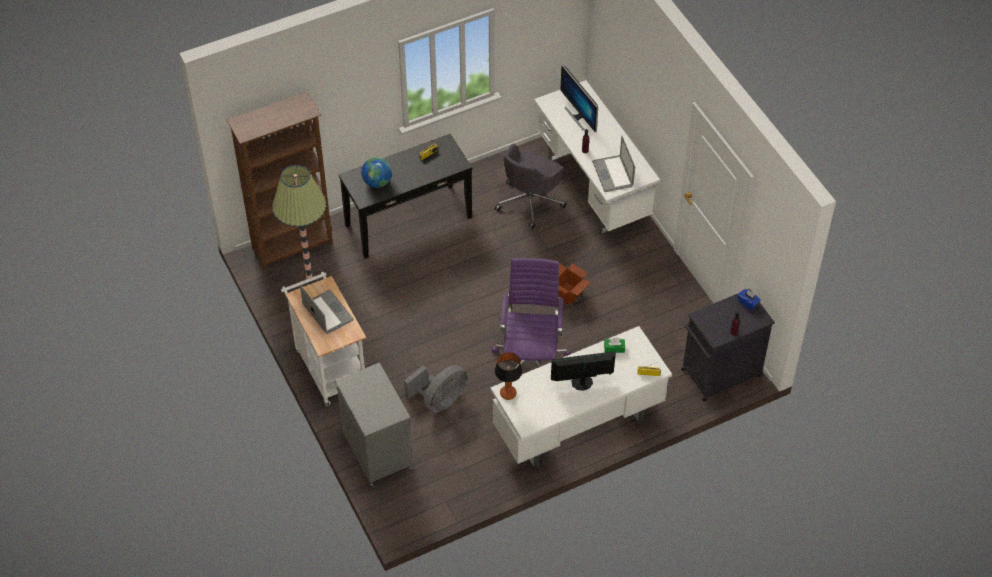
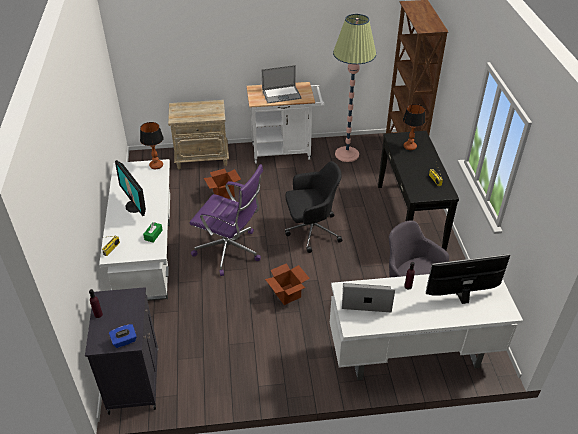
camera: 110 degrees right, 10 degrees down
(376, 450) = (202, 157): grey cabinet -> beige nightstand
(377, 182) = (410, 147): globe -> table lamp
(439, 400) = (223, 194): grey fan -> cardboard box
(467, 299) = (311, 230): none -> black office chair
(582, 383) = (134, 206): monitor -> monitor turned 135 degrees clockwise

